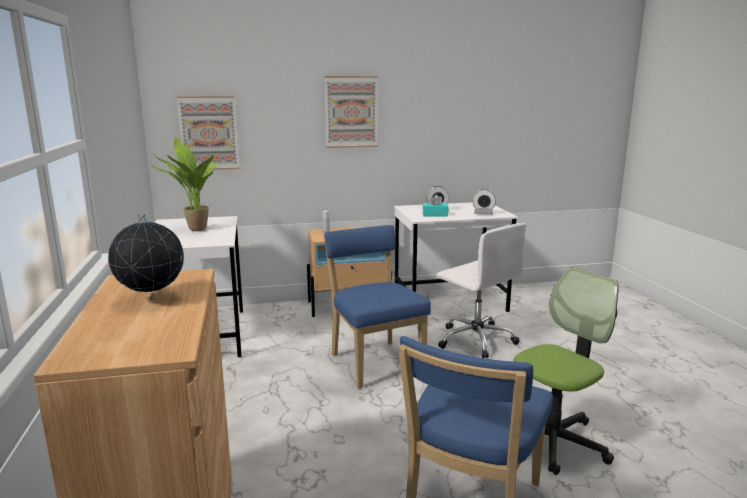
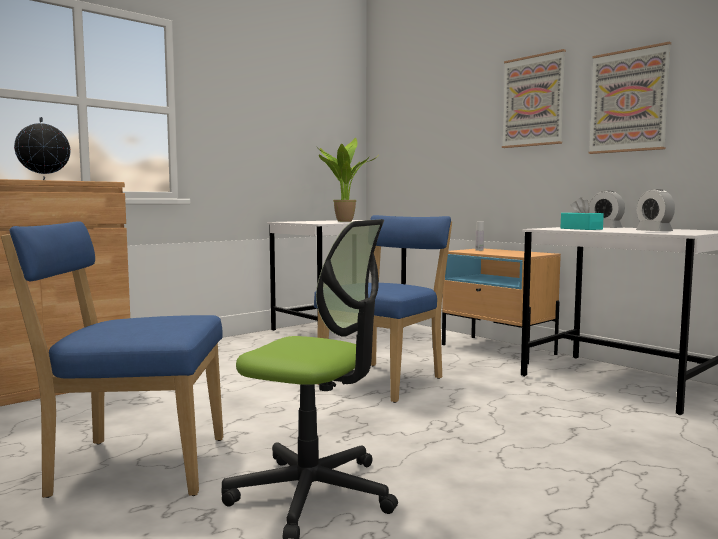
camera: 60 degrees right, 10 degrees down
(209, 133) = (405, 139): picture -> picture (628, 101)
(475, 339) = (536, 411): white office chair -> none

